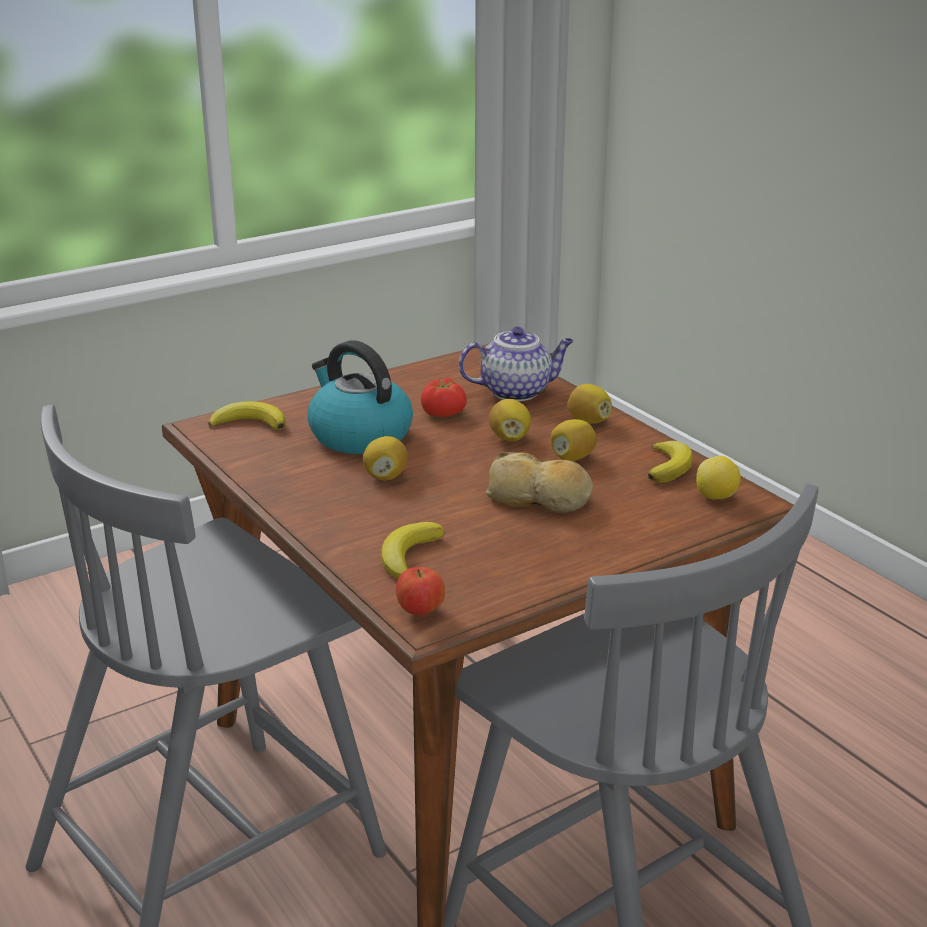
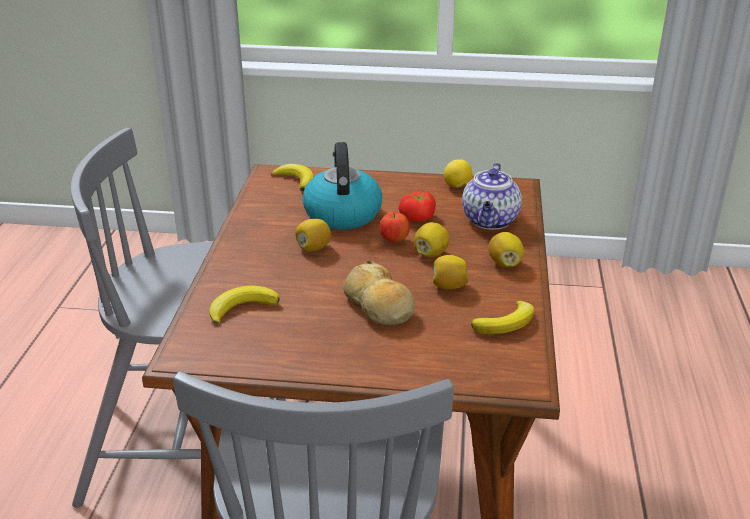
camera: 40 degrees right, 5 degrees up
(420, 612) = (190, 348): apple -> apple (394, 240)
(517, 391) = (490, 221): teapot -> teapot turned 75 degrees clockwise
(716, 497) = (502, 363): lemon -> lemon (457, 186)

